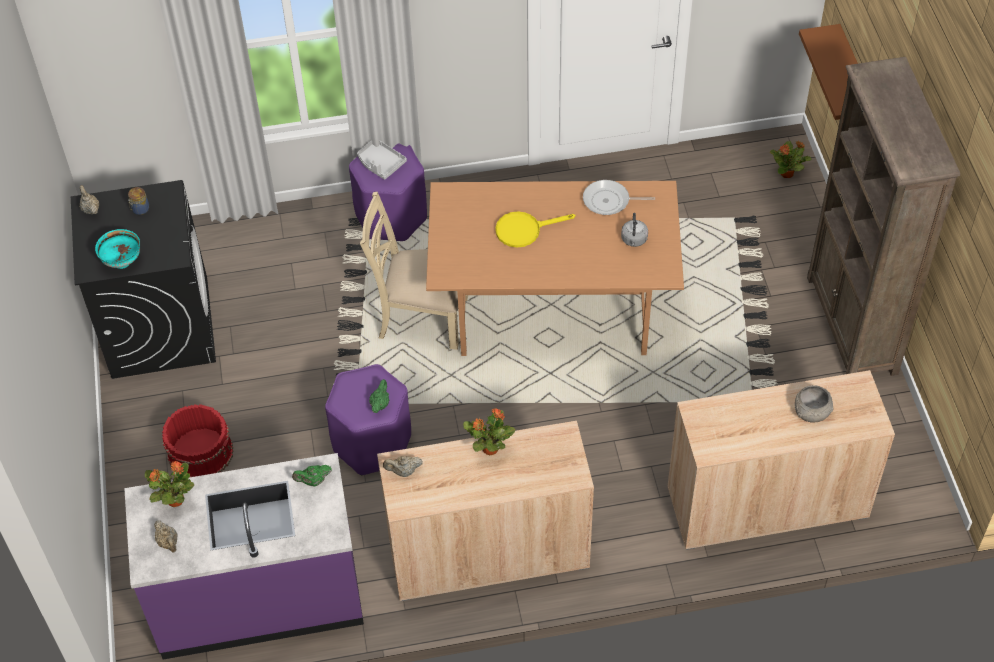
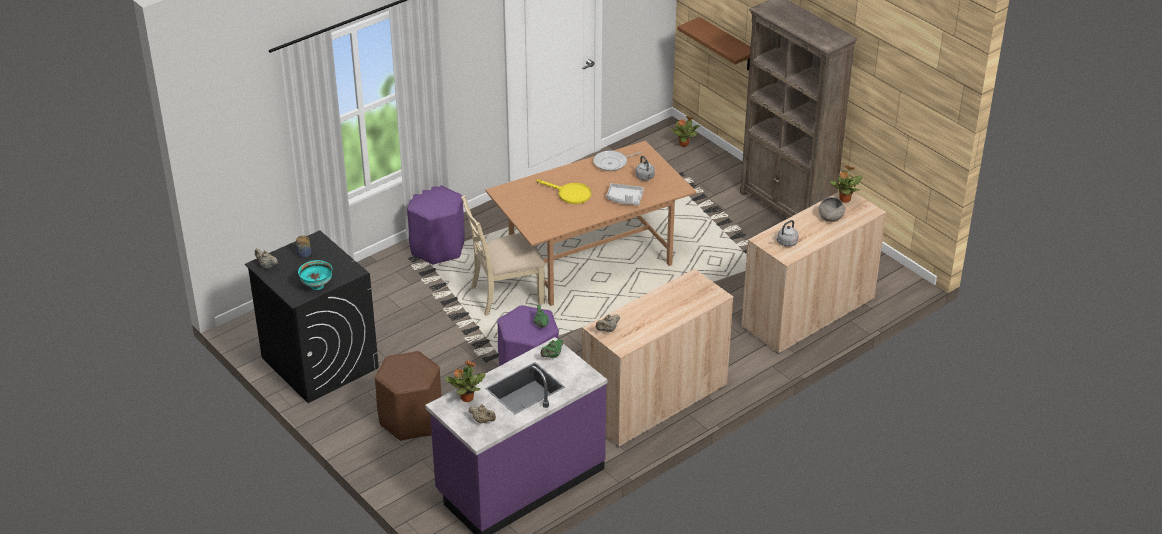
camera: 30 degrees left, 15 degrees down
(201, 452) = (410, 420): red bucket -> brown stool
(380, 163) = (430, 200): grey tray -> grey tray (625, 199)
(489, 448) = (652, 300): potted plant -> potted plant (844, 200)
(524, 230) = (570, 194): yellow frying pan -> yellow frying pan turned 105 degrees counterclockwise
(722, 429) = (786, 243): none -> grey kettle

